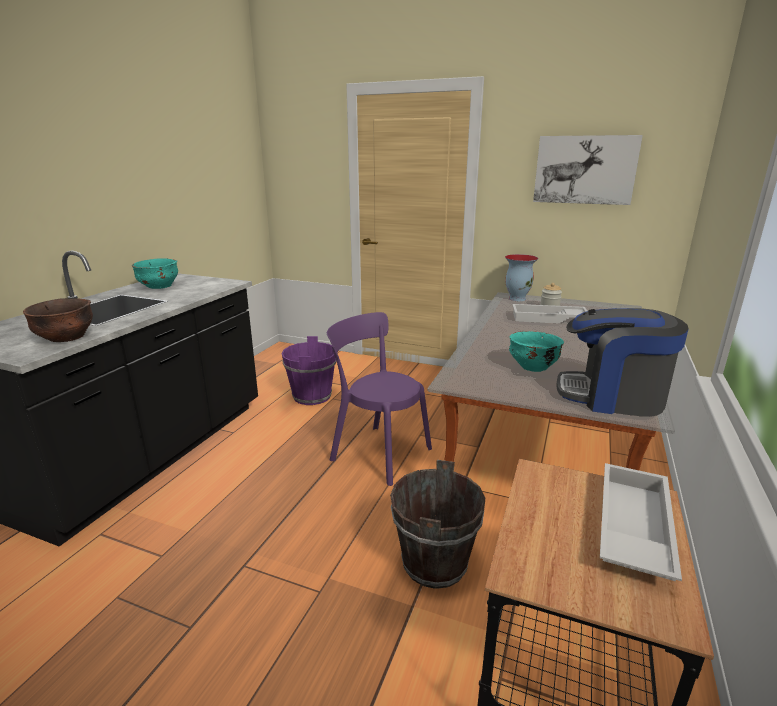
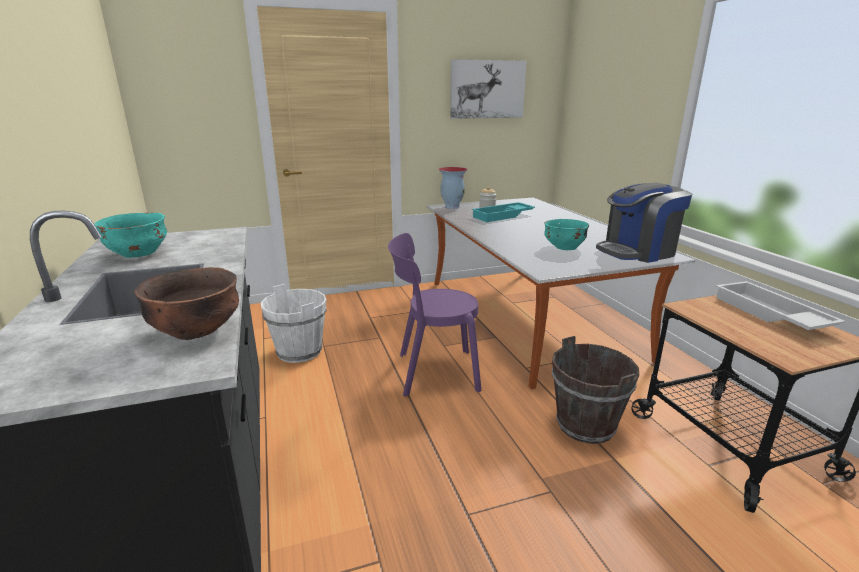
camera: 40 degrees left, 0 degrees up
(312, 396) = (300, 351): purple bucket -> white bucket
(548, 319) = (503, 216): white tray -> turquoise tray

